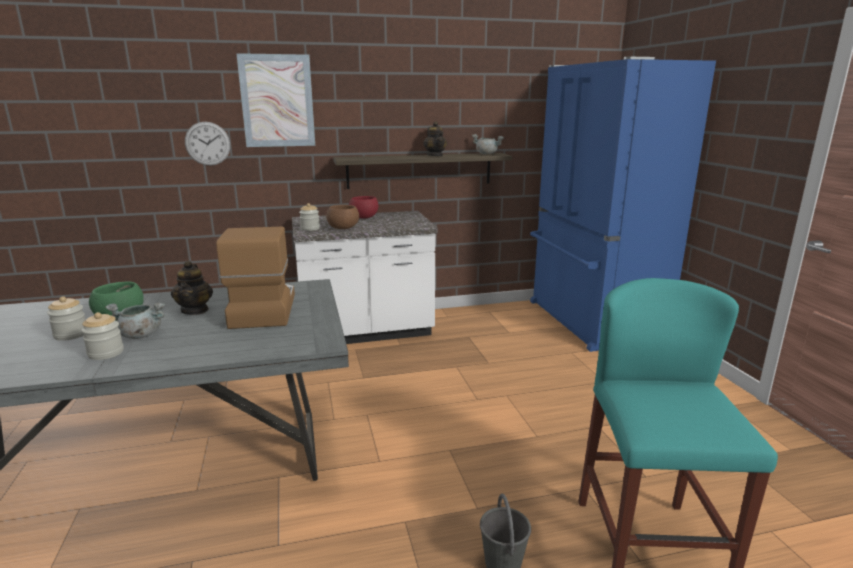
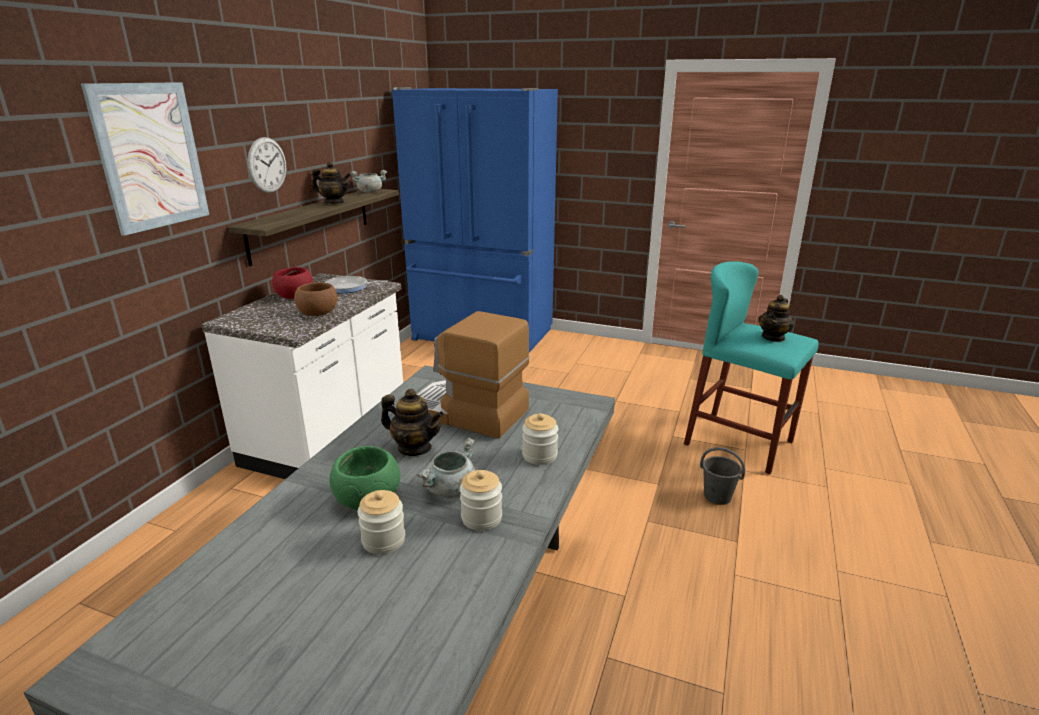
camera: 55 degrees left, 5 degrees up
(207, 143) = (62, 242): wall clock -> wall clock (267, 165)
(310, 228) = (284, 326): jar -> jar (539, 455)
(401, 221) = (349, 288): none -> frying pan
(690, 410) = (773, 337): none -> teapot

